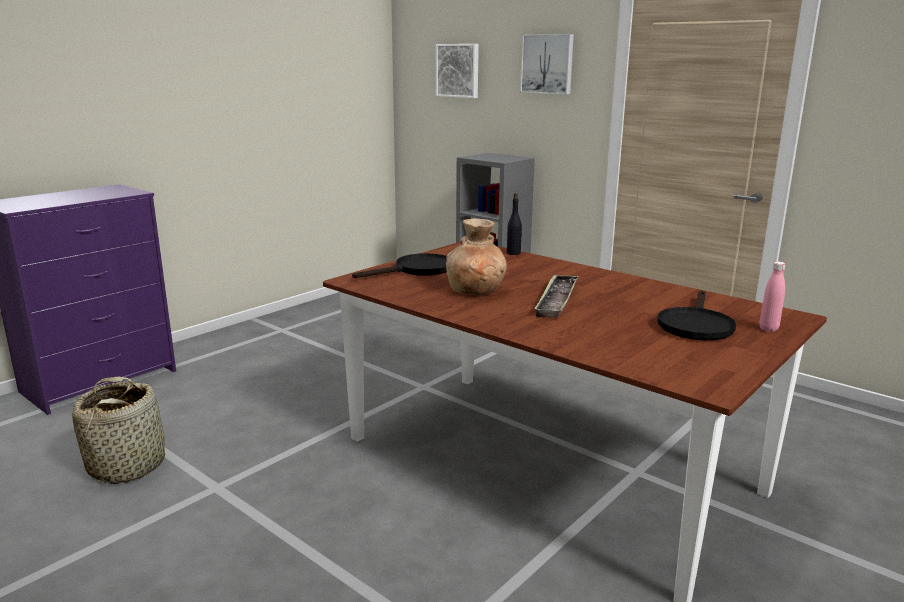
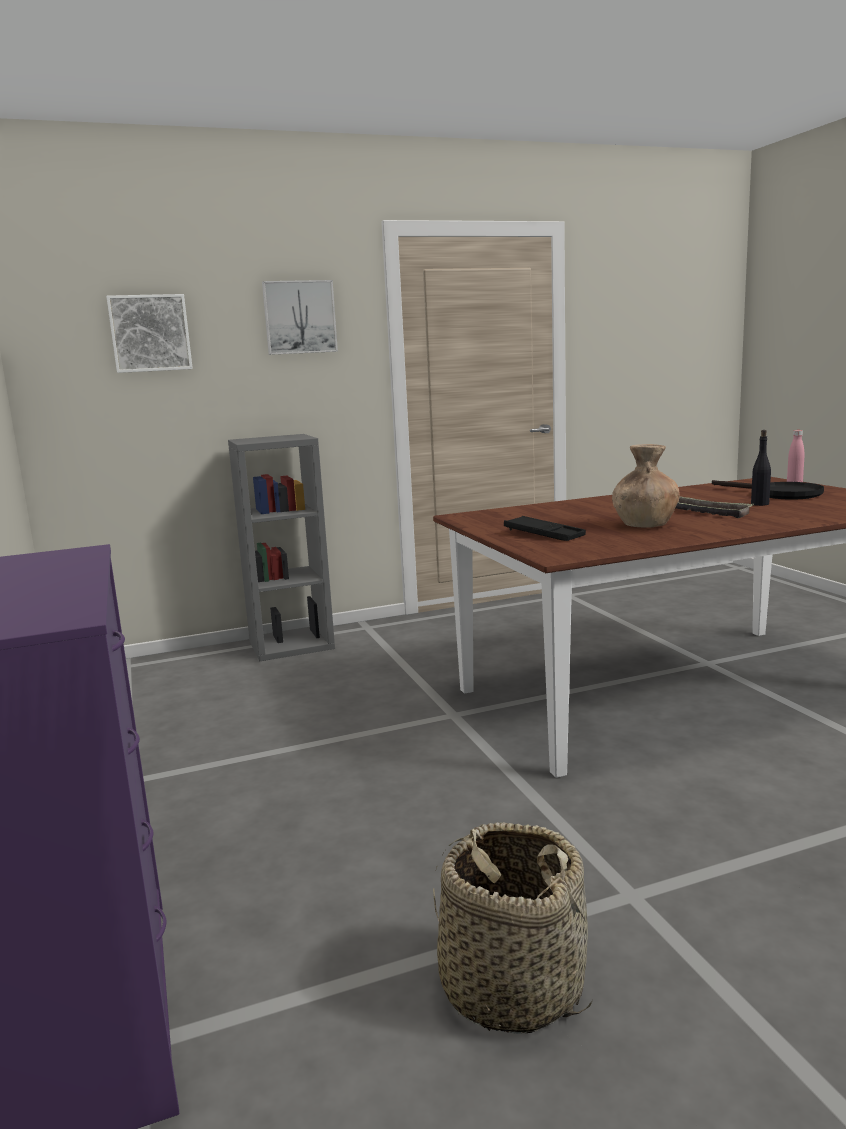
camera: 60 degrees left, 5 degrees down
(417, 270) = (544, 535): black frying pan -> black tray
(513, 253) = (516, 508): black bottle -> black bottle (760, 504)

